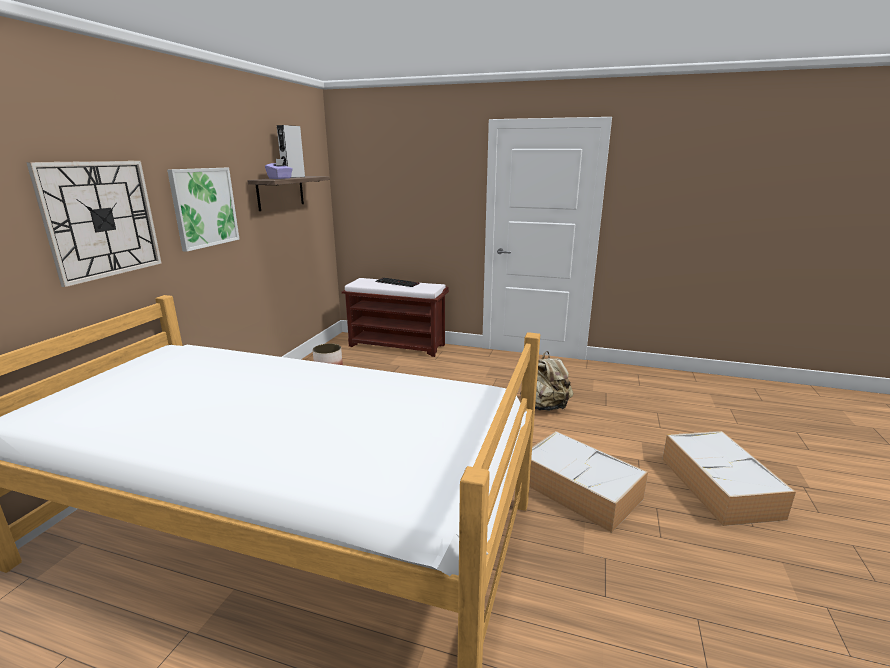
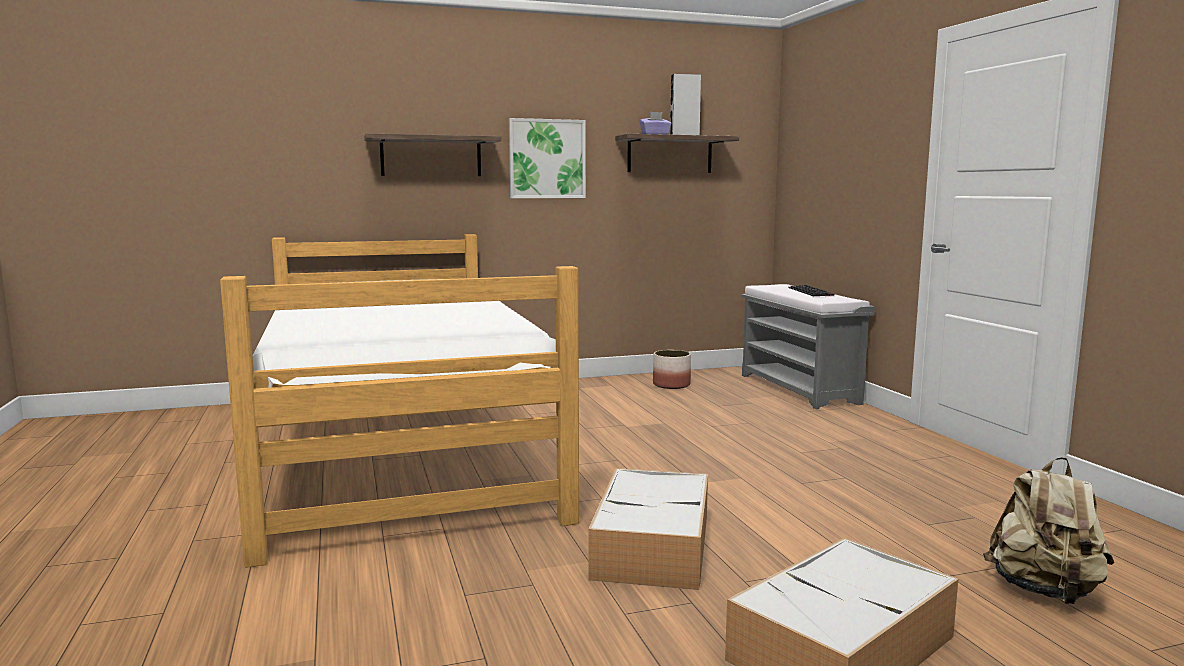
camera: 55 degrees right, 10 degrees down
(101, 219) = (431, 156): wall clock -> shelf
(398, 345) = (799, 389): brown bench -> grey bench
(545, 407) = (825, 489): beige backpack -> beige backpack (1044, 591)

